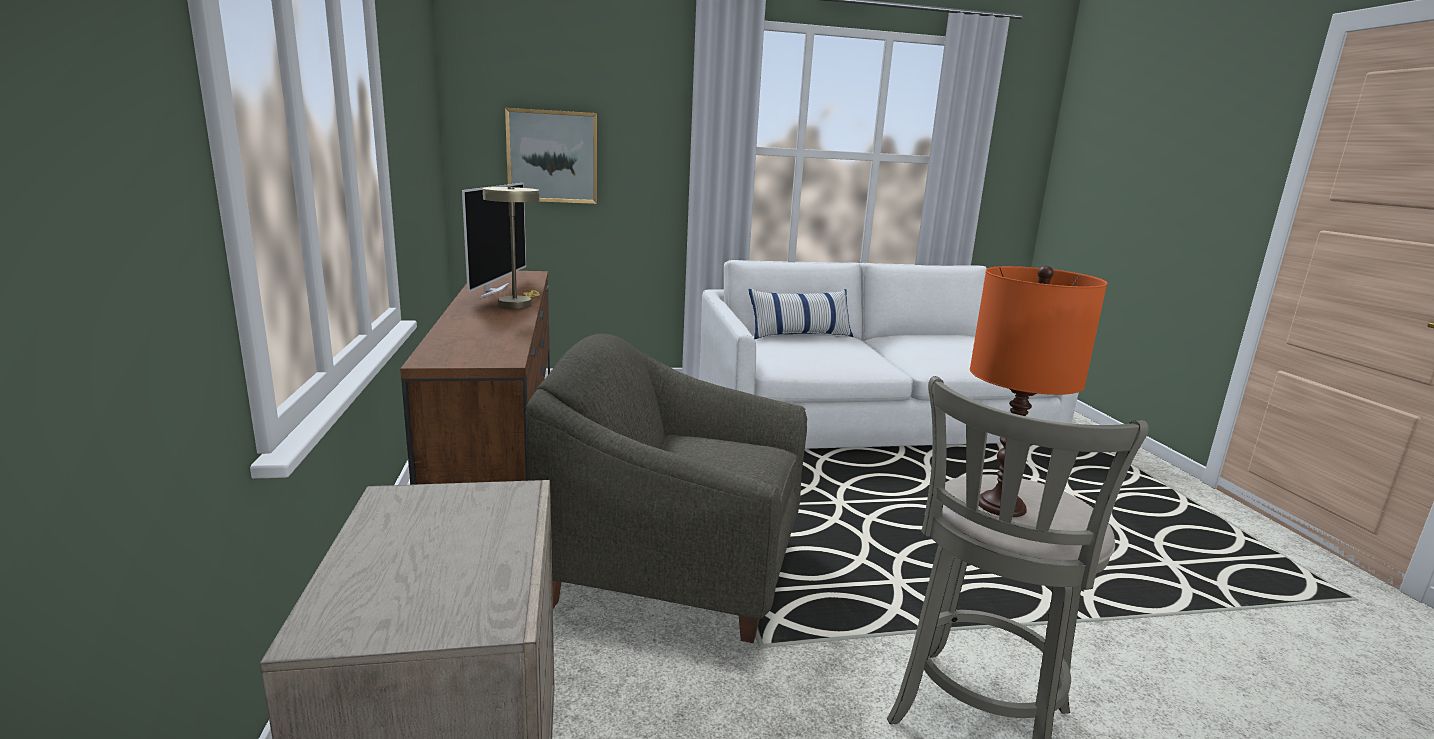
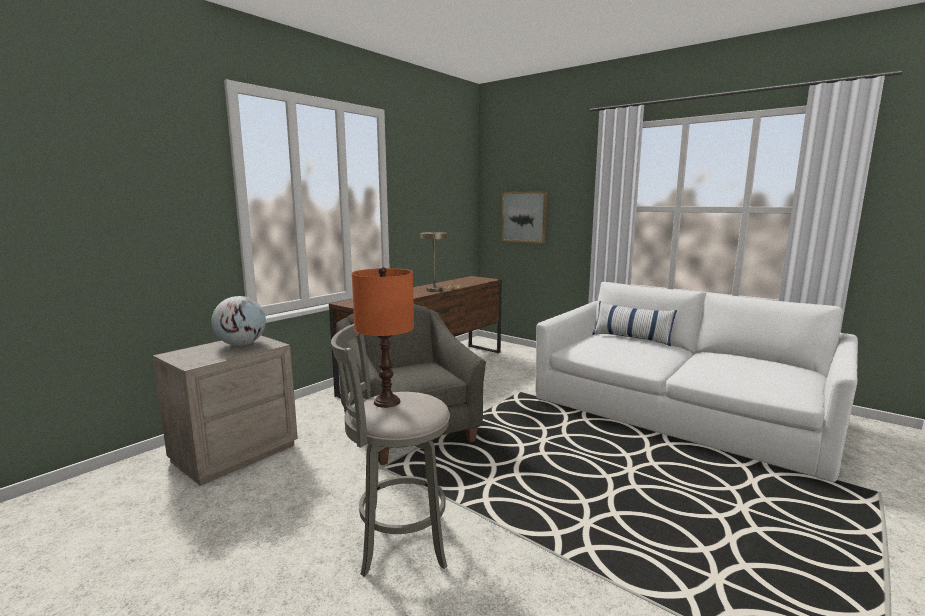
camera: 50 degrees right, 5 degrees down
(441, 521) = (241, 344): none -> globe
(493, 290) = (447, 284): television -> none

